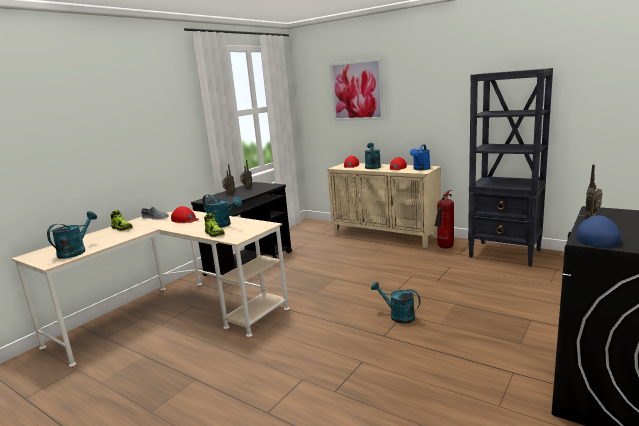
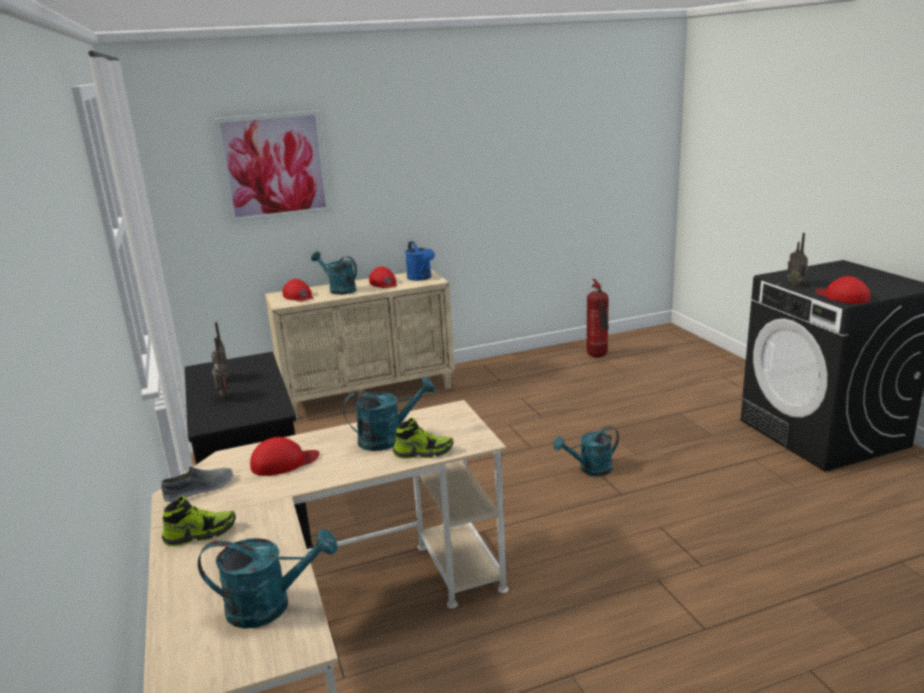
camera: 55 degrees left, 5 degrees up
(76, 251) = (270, 606): turquoise watering can -> turquoise watering can turned 120 degrees clockwise
(444, 248) = (471, 380): fire extinguisher -> fire extinguisher (598, 356)
(505, 254) = (538, 362): black bookcase -> none
(596, 237) = (842, 296): blue cap -> red cap

